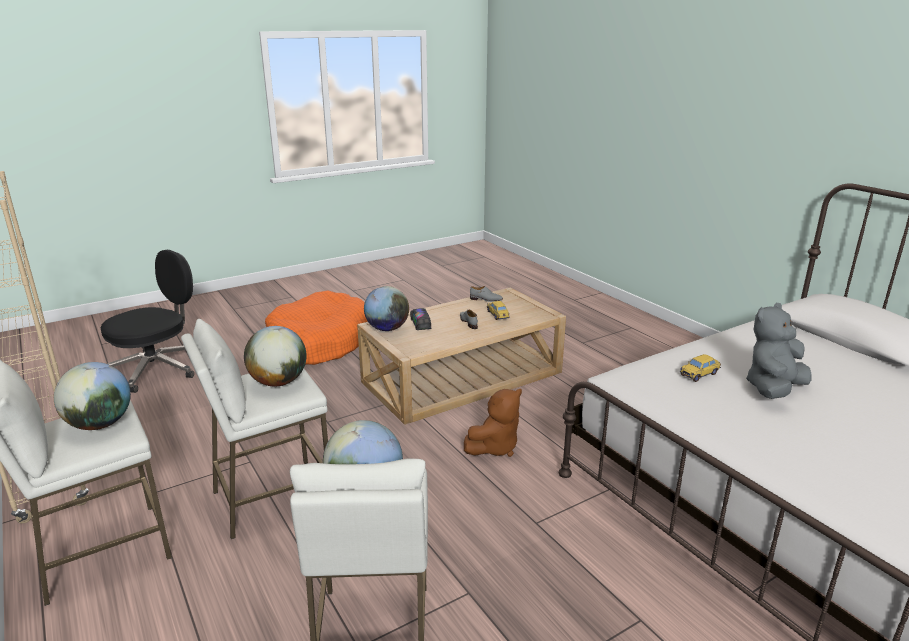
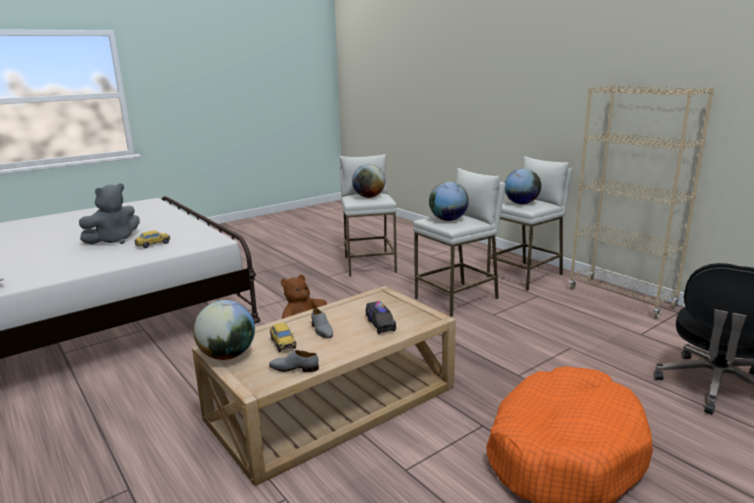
camera: 175 degrees right, 5 degrees down
(387, 329) = (416, 314): globe -> globe (227, 355)

